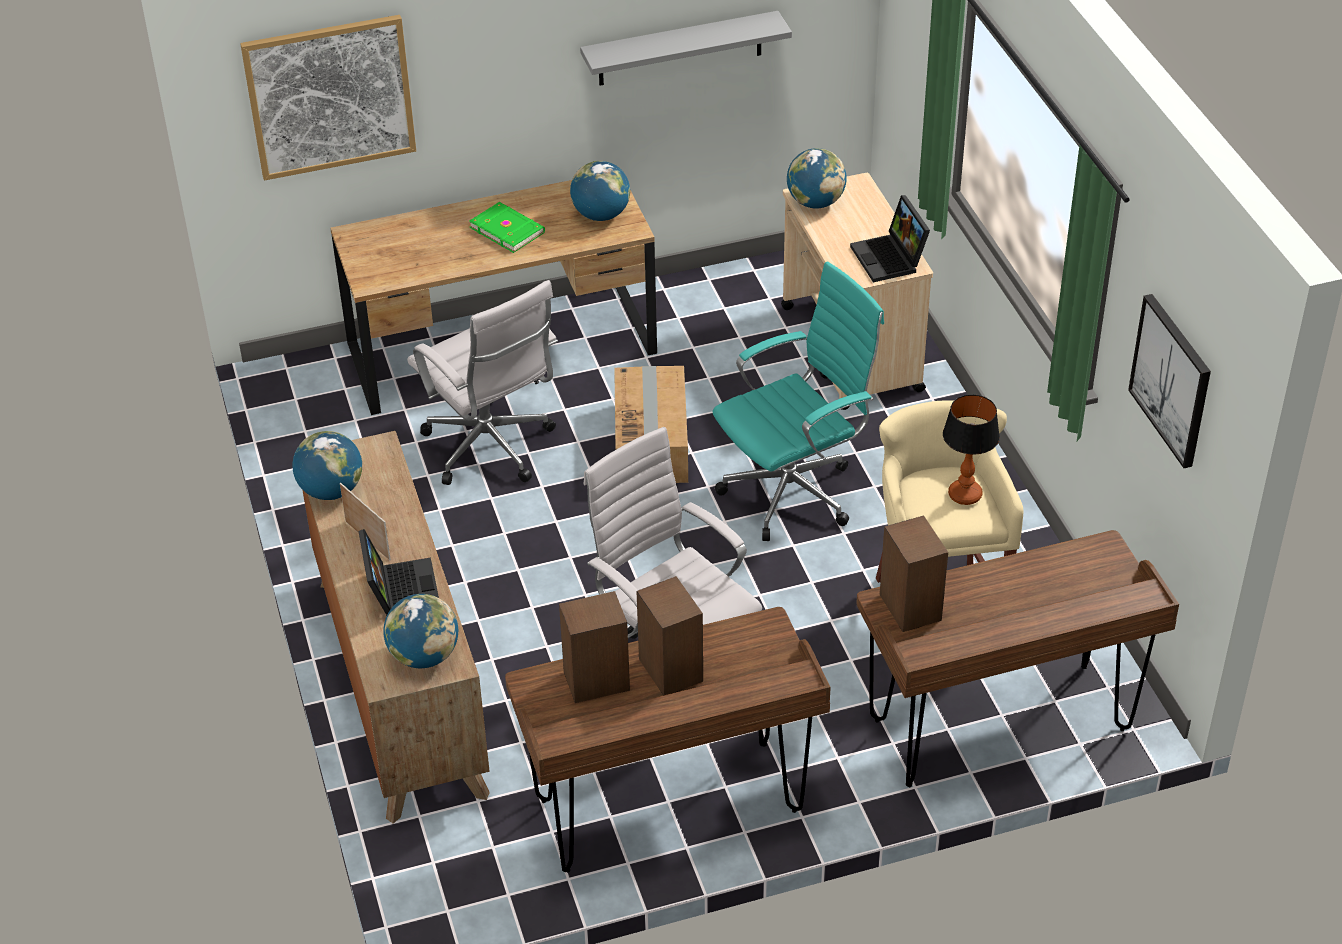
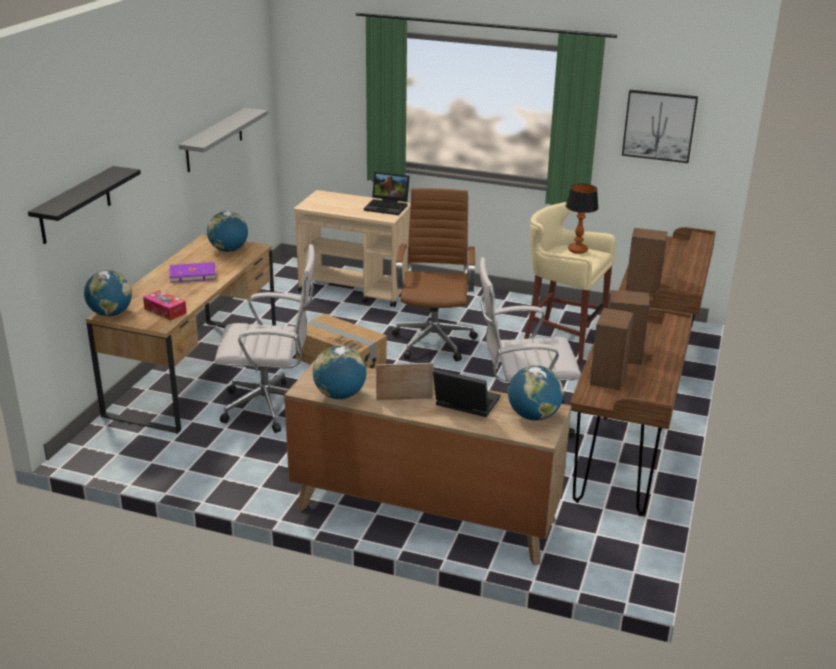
camera: 55 degrees left, 15 degrees down
(330, 96) = (75, 205): picture -> black shelf
(402, 266) = (165, 311): none -> tissue box
(507, 229) = (192, 274): green book -> purple book
(794, 492) = (434, 340): turquoise office chair -> brown office chair
(815, 202) = (317, 205): globe -> globe (111, 313)

